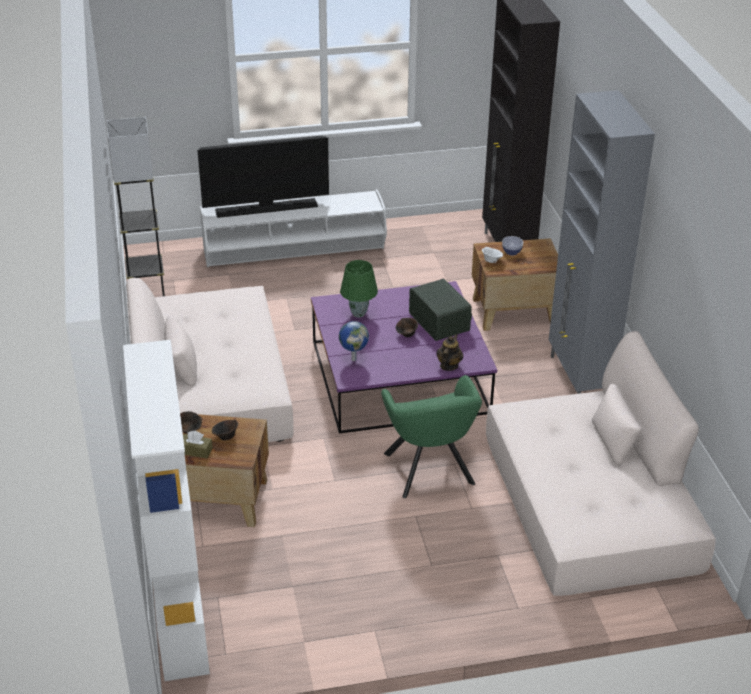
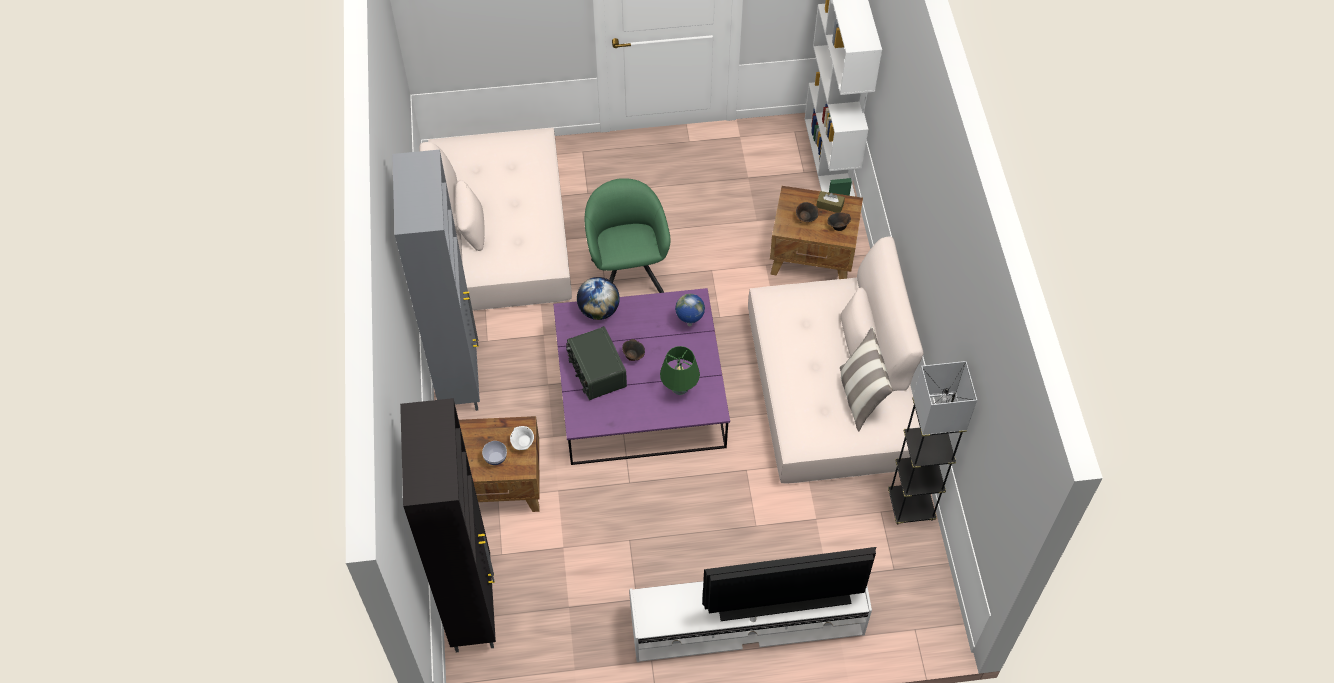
camera: 175 degrees left, 20 degrees up
(186, 322) = (861, 397): none -> pillow
(448, 366) = (598, 310): teapot -> globe

